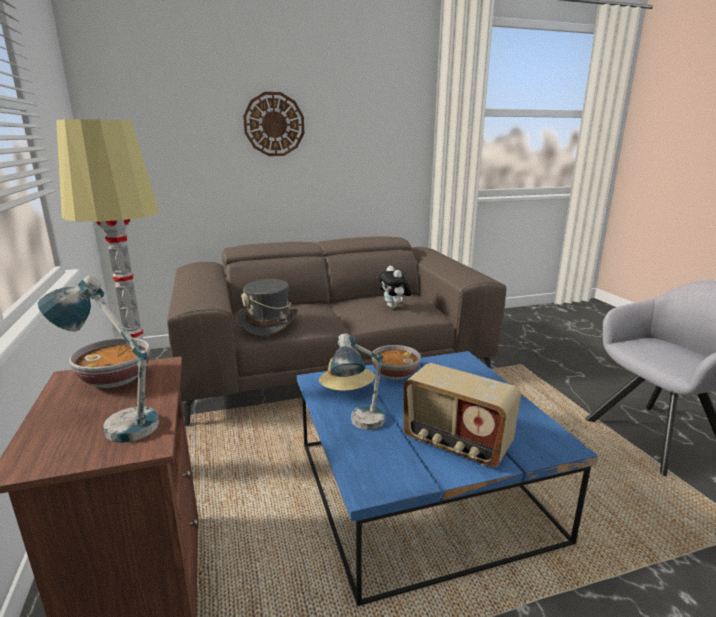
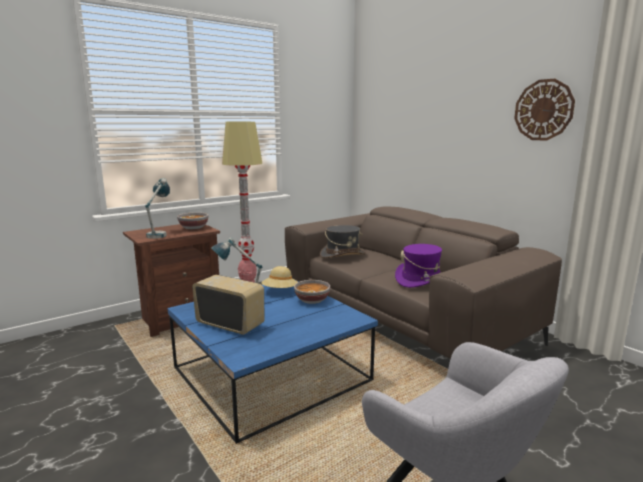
camera: 70 degrees right, 5 degrees down
(274, 124) = (446, 119): wall clock -> wall clock (543, 110)
(394, 307) = (420, 280): plush toy -> purple hat
(456, 444) = (230, 325): radio -> radio turned 105 degrees clockwise

